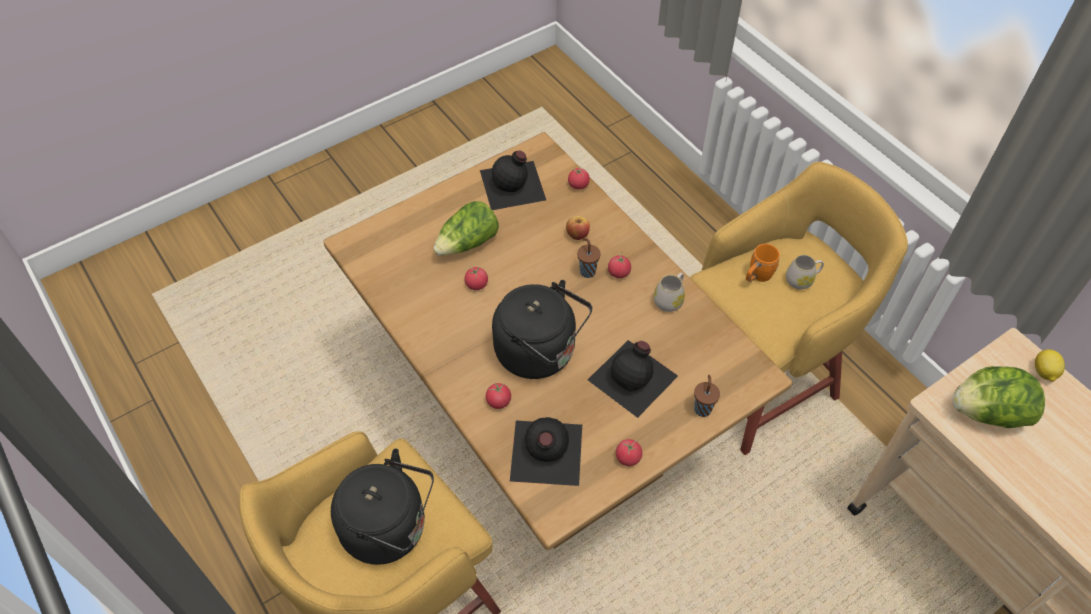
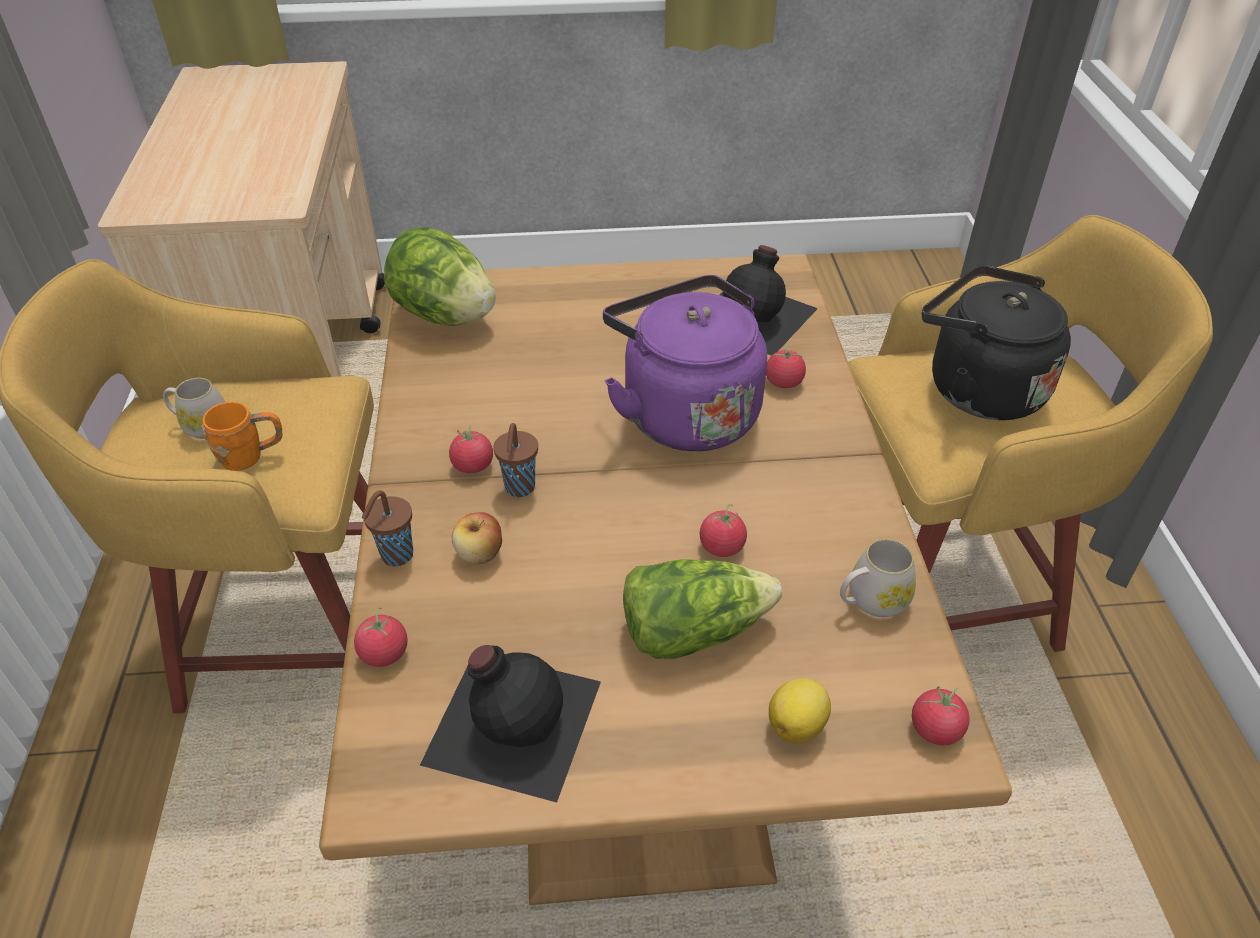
camera: 150 degrees left, 10 degrees down
(540, 353) = (684, 412): black kettle -> purple kettle
(628, 457) = (659, 280): tomato -> tomato (935, 729)
(634, 377) = (580, 340): black bottle -> none
(670, 299) = (438, 401): white mug -> white mug (871, 601)
(702, 408) = (529, 286): brown cup -> brown cup (395, 556)
(987, 413) = (247, 185): lettuce -> lettuce (444, 315)
(1043, 372) = (142, 189): lemon -> lemon (797, 725)

